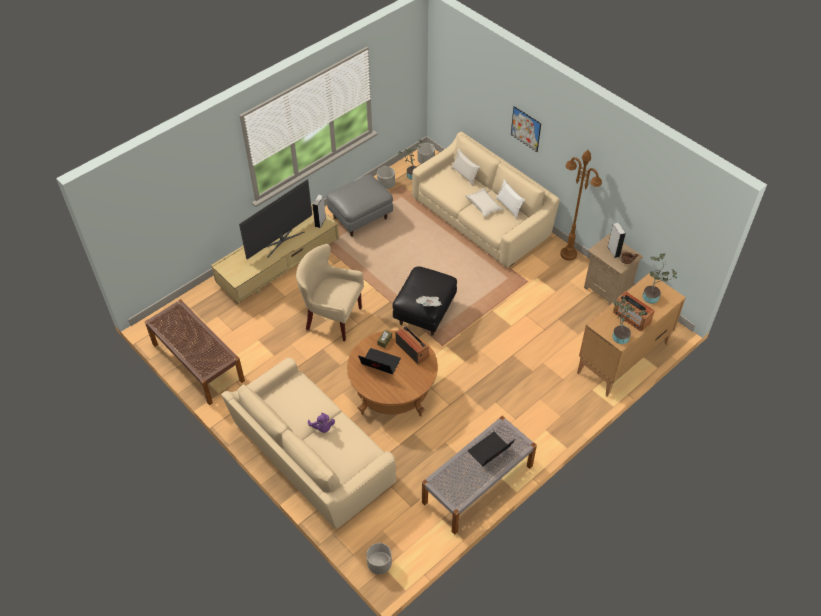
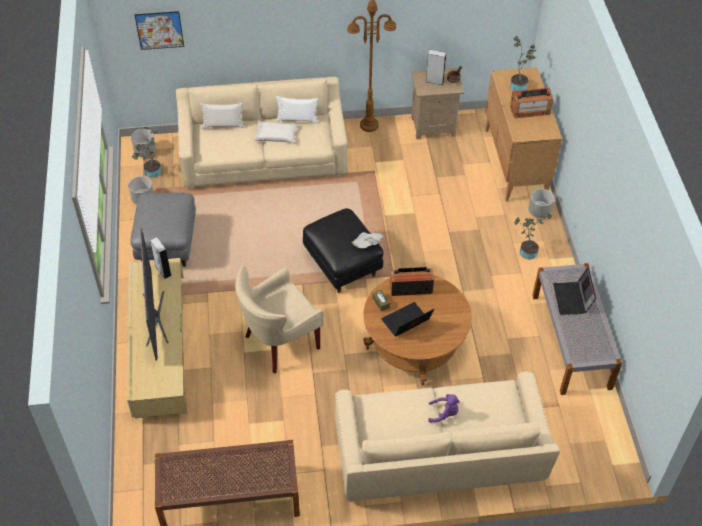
camera: 55 degrees left, 0 degrees up
(379, 564) = (605, 467): grey planter -> grey planter (539, 212)
(525, 129) = (271, 29): picture -> picture (159, 30)
(620, 335) = (544, 129): potted plant -> potted plant (526, 251)

